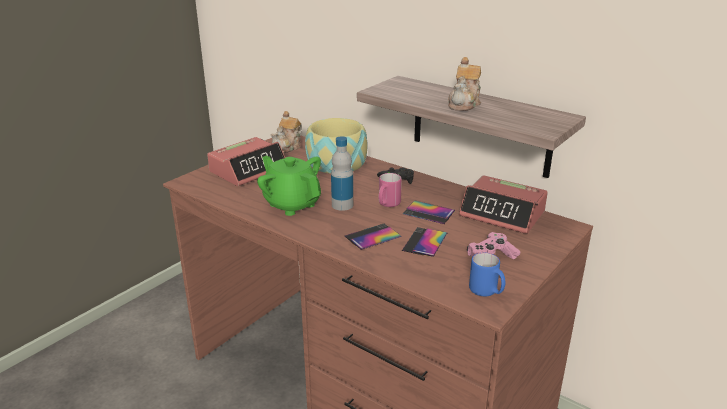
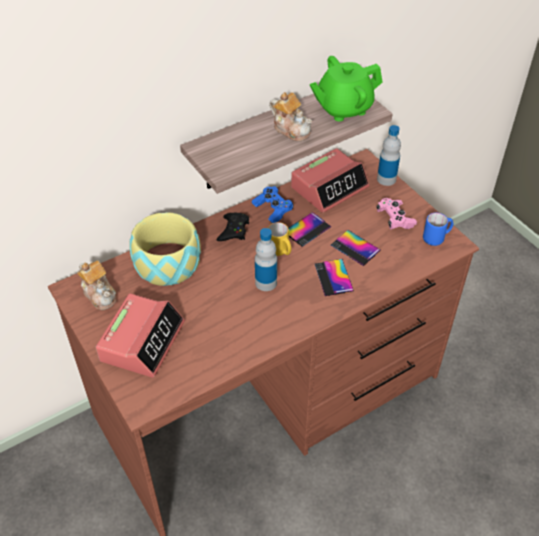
camera: 70 degrees left, 20 degrees up
(249, 170) = (142, 341): alarm clock -> alarm clock turned 45 degrees clockwise
(292, 204) = (246, 320): green teapot -> green teapot (343, 108)
(387, 204) = (280, 251): pink mug -> yellow mug
(440, 192) = (272, 209): none -> blue game controller
(554, 244) = (386, 179): none -> bottle

